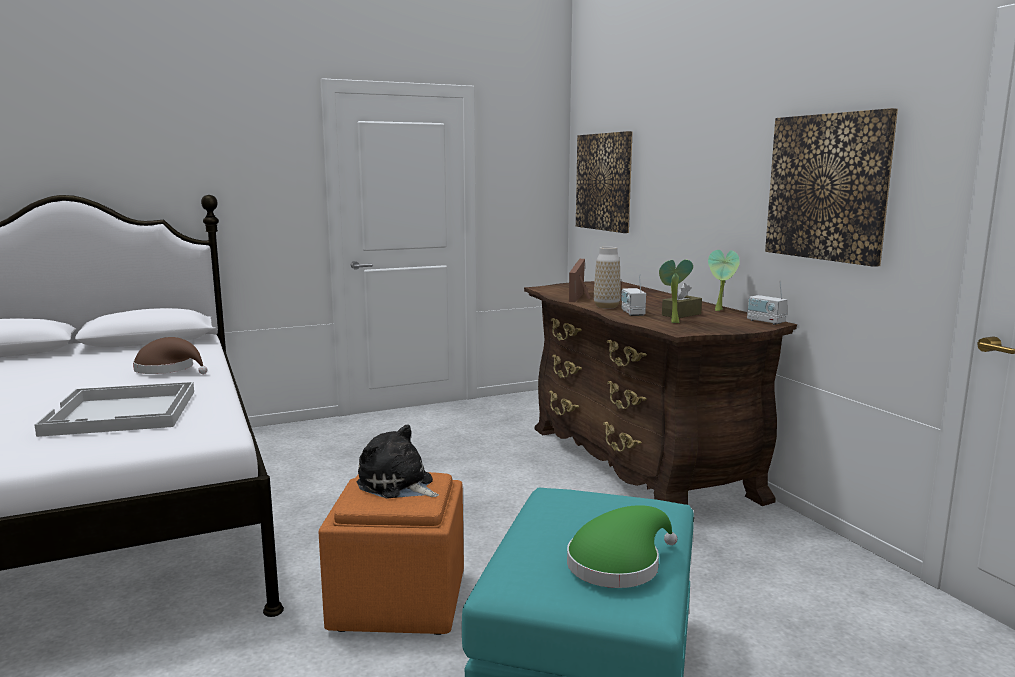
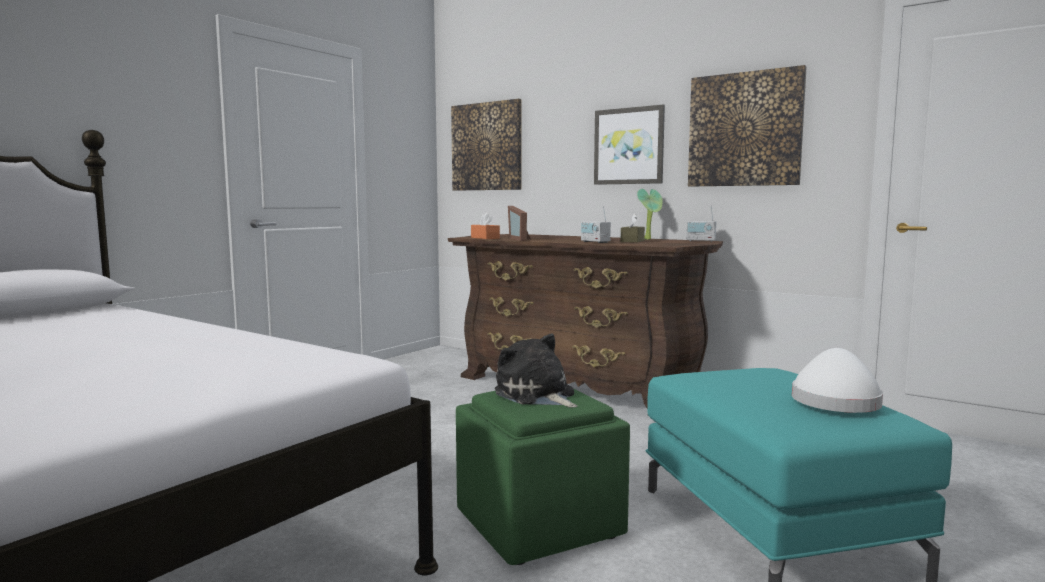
camera: 30 degrees left, 5 degrees down
(123, 412) = (175, 360): white tray -> none
(168, 369) = (134, 327): brown hat -> none
(398, 485) = (537, 395): plush toy -> plush toy turned 45 degrees clockwise
(400, 602) = (541, 525): orange ottoman -> green ottoman
(554, 291) = (485, 238): none -> orange tissue box
(606, 306) = (561, 241): vase -> none
(618, 564) = (834, 401): green hat -> white hat
(672, 322) = (642, 243): potted plant -> none
(718, 195) = (629, 146): none -> picture

